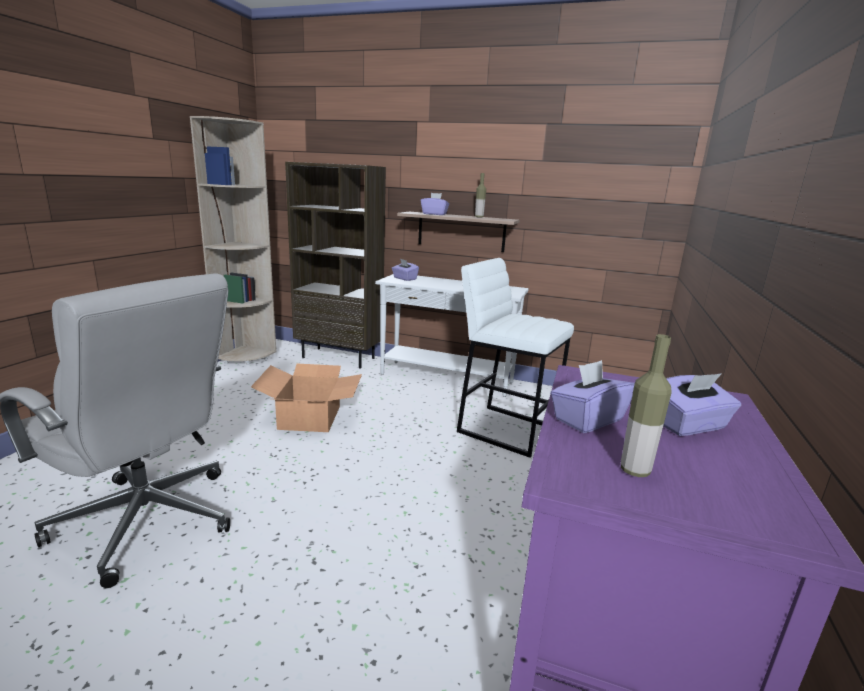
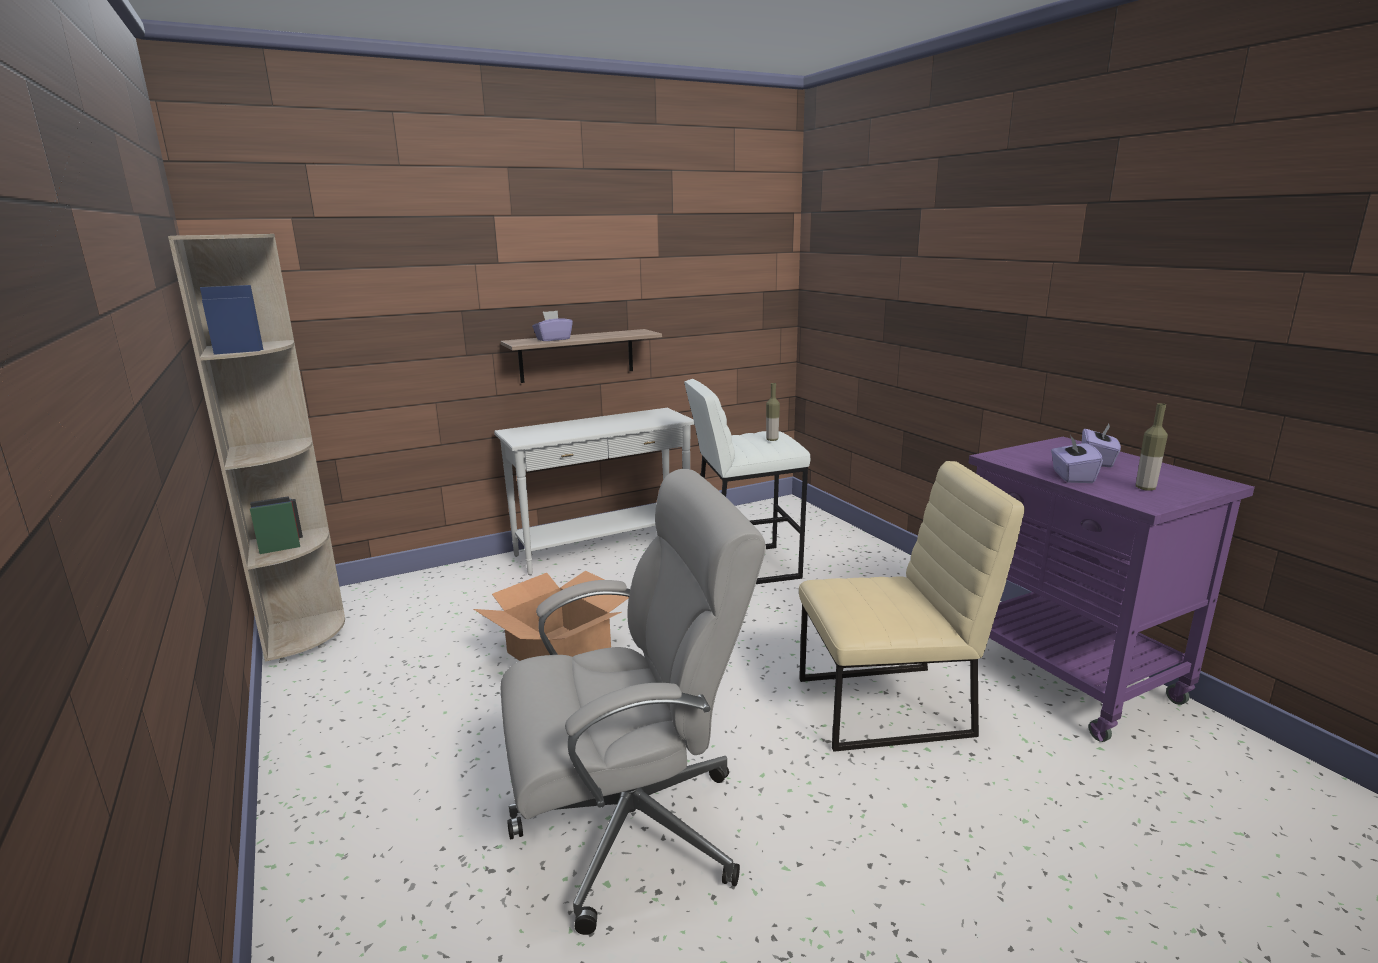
camera: 45 degrees left, 0 degrees up
(339, 357) = (435, 580): brown bookcase -> none
(397, 577) = (889, 706): none -> beige chair
(404, 278) = (532, 434): purple tissue box -> none
(479, 217) = (606, 334): bottle -> bottle (772, 440)

